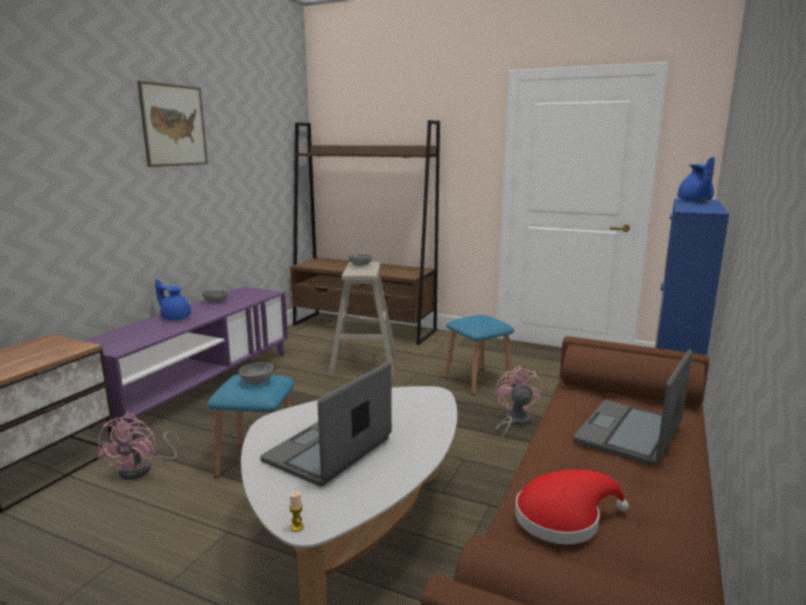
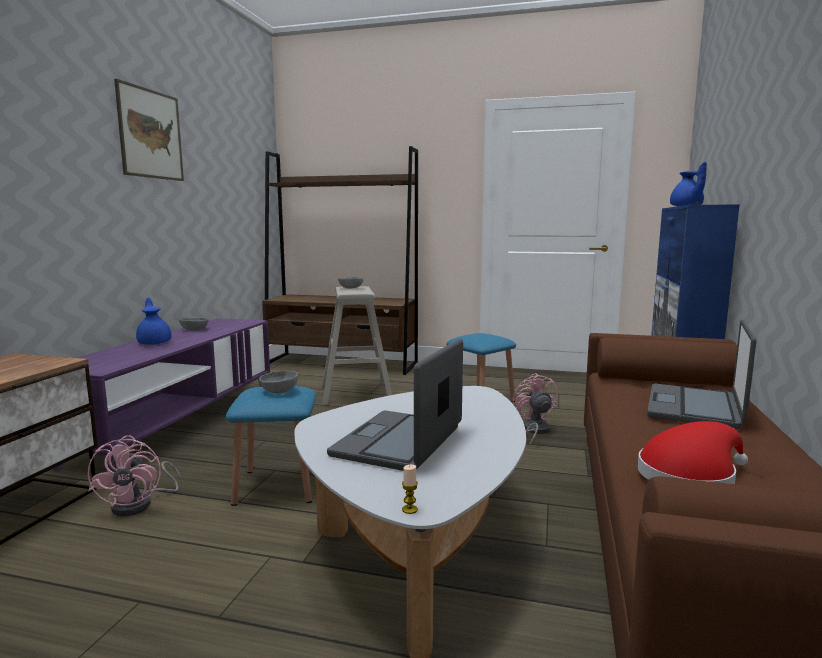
camera: 10 degrees left, 5 degrees down
(175, 318) = (155, 343): blue teapot -> blue teapot turned 45 degrees clockwise

